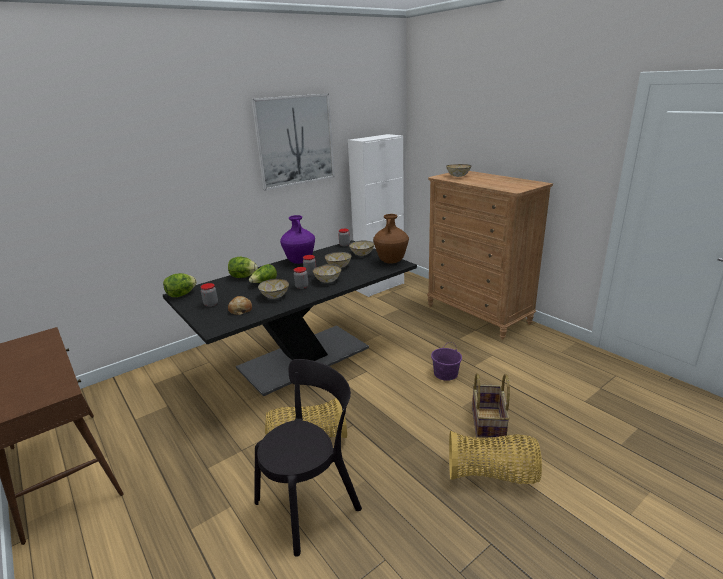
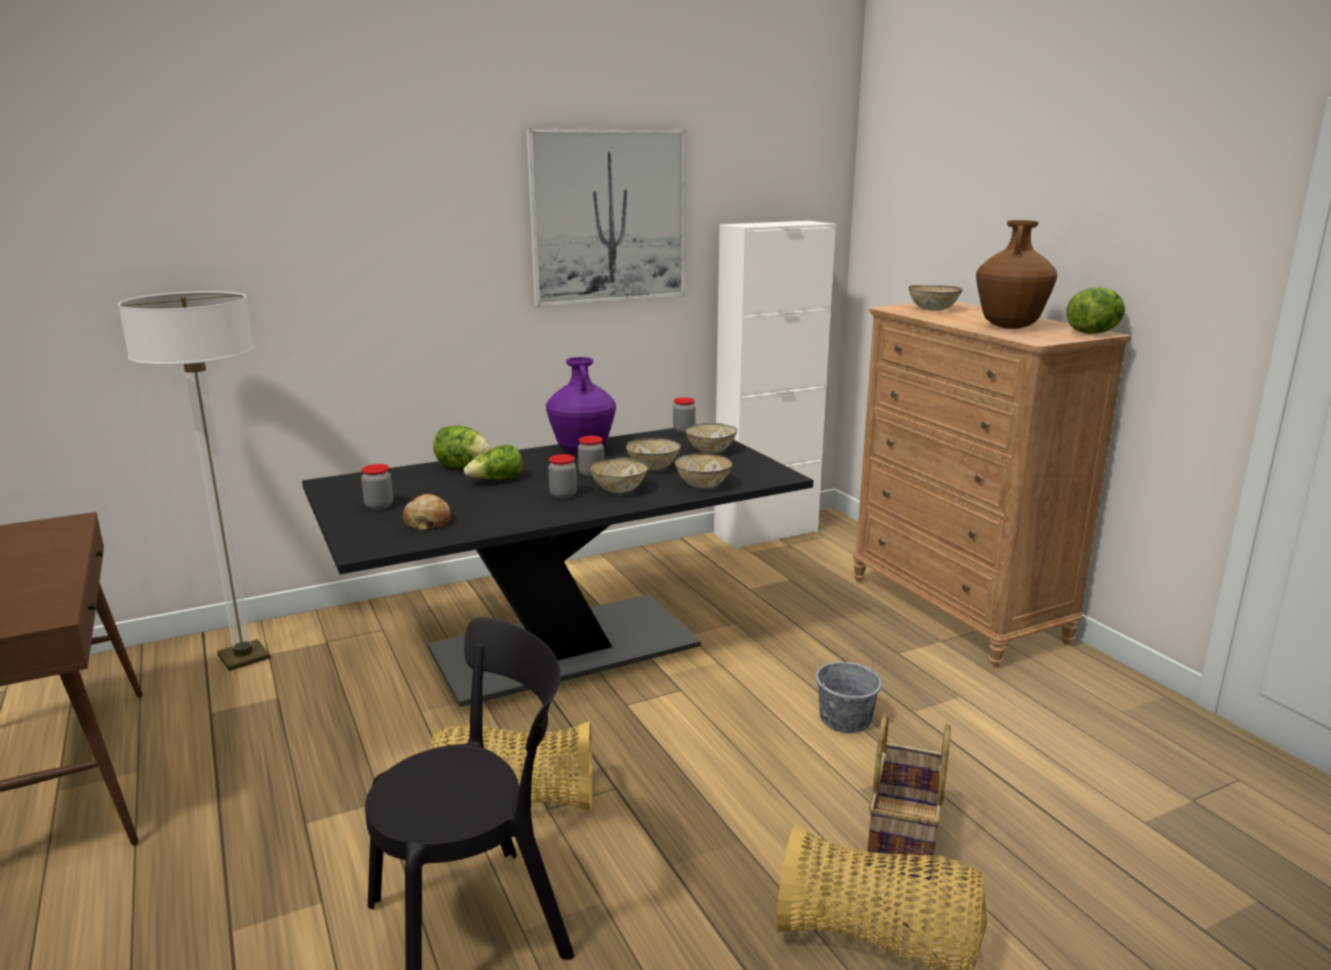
camera: 10 degrees right, 5 degrees down
(141, 387) = (244, 657): none -> floor lamp
(181, 295) = (335, 484): lettuce -> lettuce (1093, 333)
(275, 296) = (504, 506): bowl -> bowl (703, 485)
(391, 261) = (763, 469): brown vase -> brown vase (1010, 327)
(446, 374) = (845, 719): purple bucket -> grey bucket

